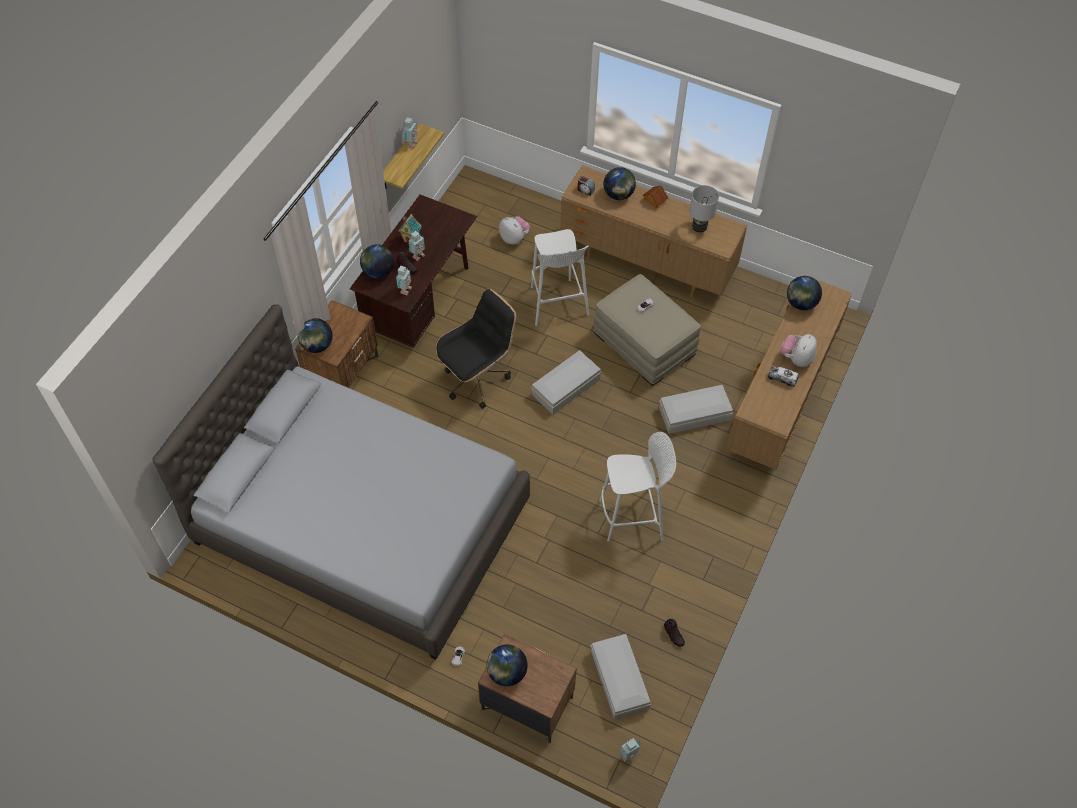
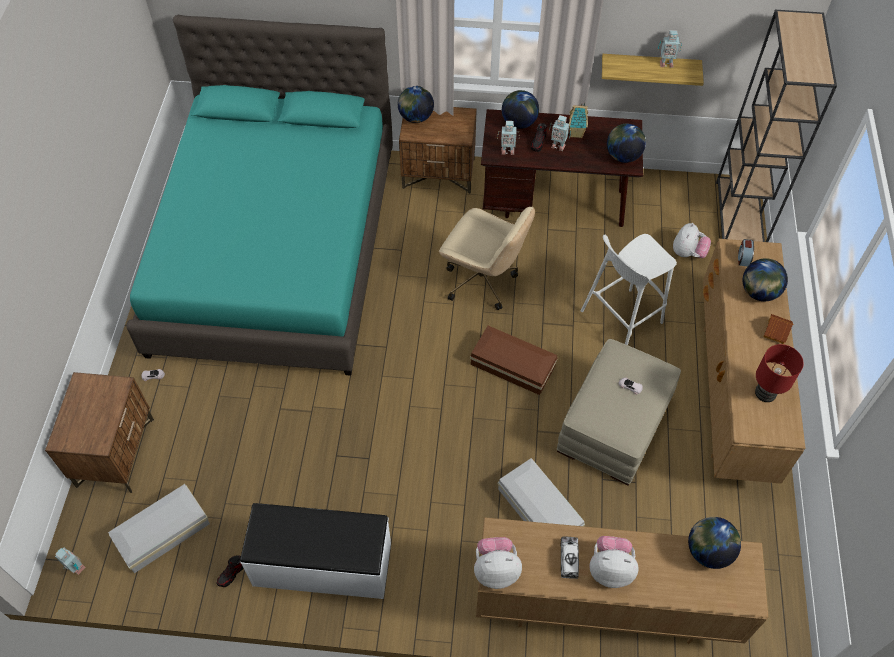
camera: 70 degrees right, 0 degrees up
(362, 521) = (277, 248): grey bed -> turquoise bed
(478, 380) = (483, 284): black office chair -> beige office chair
(497, 194) = (739, 217): none -> bookcase
(507, 673) = (89, 393): globe -> globe (623, 156)
(567, 387) = (513, 366): white storage box -> brown storage box
(632, 517) = (369, 484): white stool -> none
(689, 569) = (322, 565): none -> white bench
(699, 226) = (765, 393): grey table lamp -> red table lamp
(776, 421) = (496, 570): none -> plush toy

